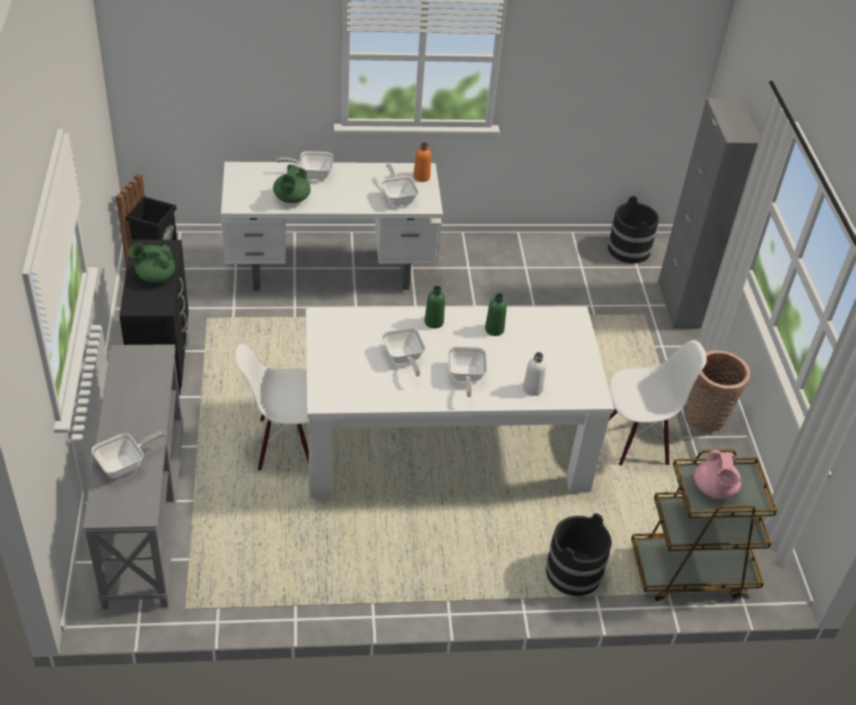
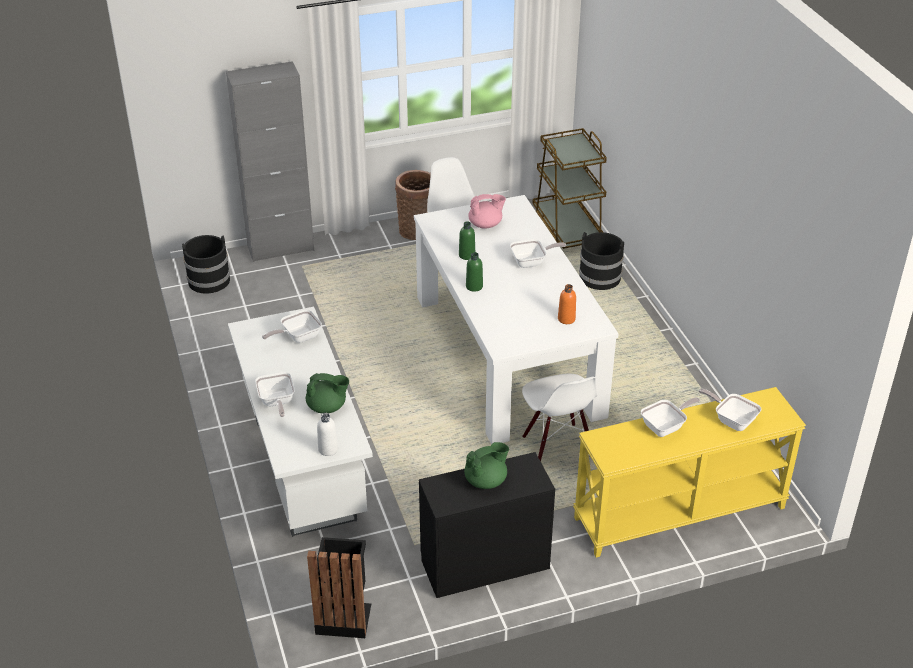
camera: 100 degrees left, 5 degrees down
(144, 512) = (679, 514): grey console table -> yellow console table
(155, 276) = (486, 480): green teapot -> green teapot turned 105 degrees counterclockwise
(403, 359) = (528, 295): frying pan -> frying pan (666, 427)
(421, 177) = (256, 328): orange bottle -> orange bottle (566, 319)
(532, 388) = (525, 230): white bottle -> white bottle (328, 449)
(714, 489) = (575, 153): pink teapot -> pink teapot (486, 224)

